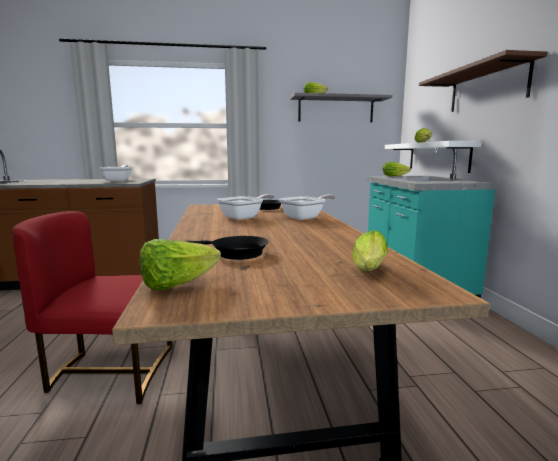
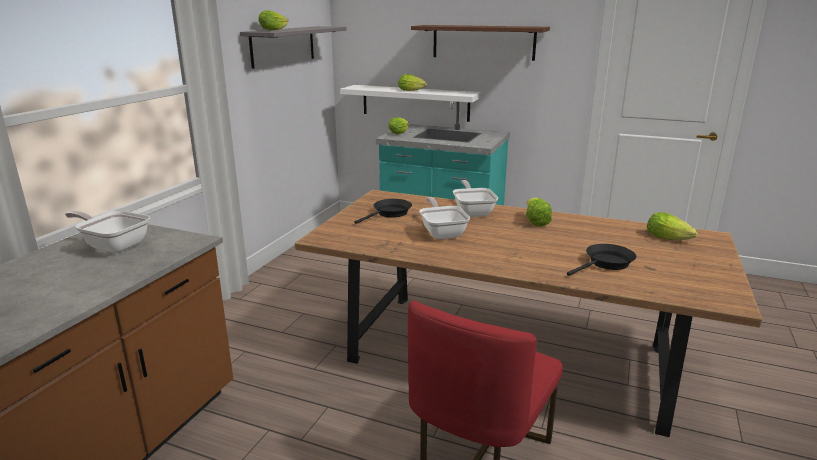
camera: 60 degrees left, 10 degrees up
(177, 285) = (687, 293): lettuce -> lettuce (535, 222)

